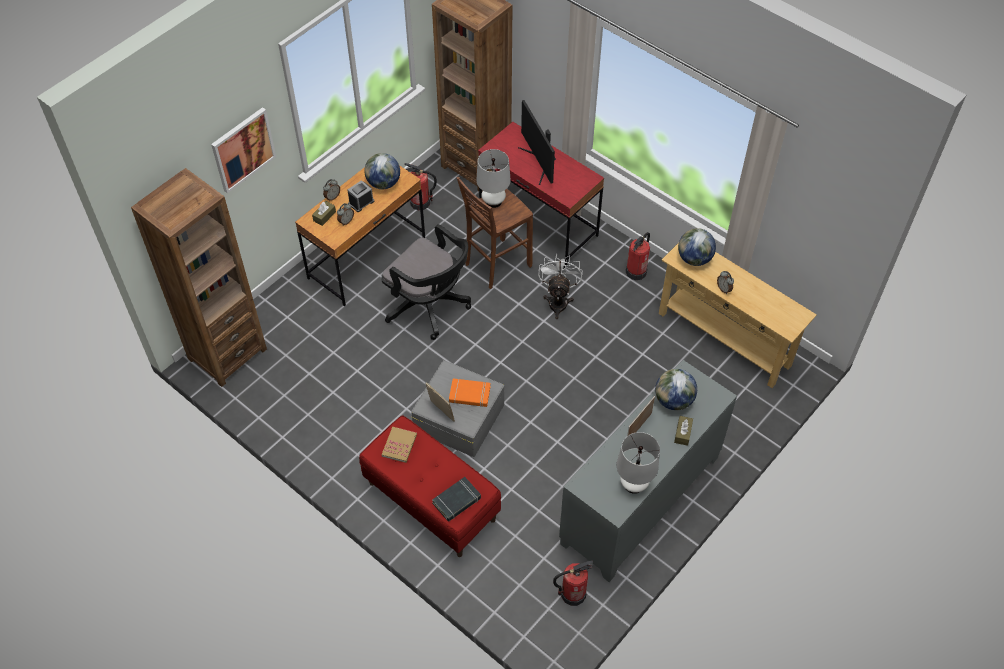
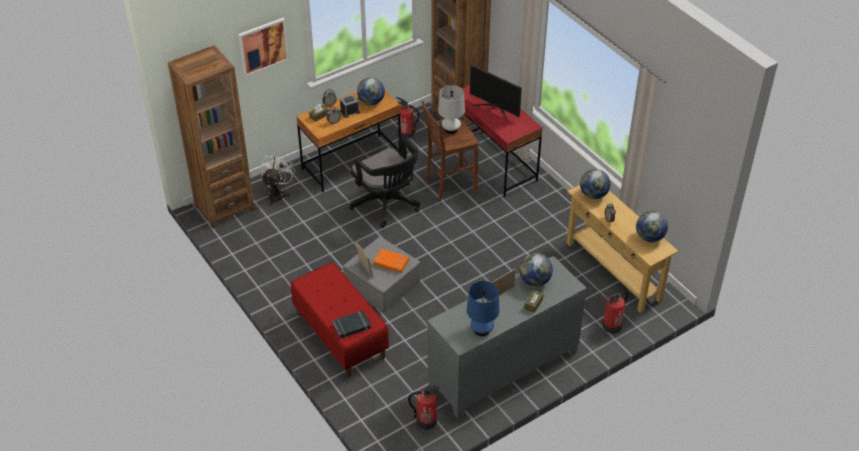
camera: 15 degrees right, 10 degrees down
(399, 445) = (322, 281): book -> none
(539, 162) = (495, 108): monitor -> monitor turned 45 degrees counterclockwise
(558, 300) = (489, 219): white fan -> white fan (277, 194)
(634, 484) = (482, 330): white table lamp -> blue table lamp
(636, 271) = (559, 211): fire extinguisher -> fire extinguisher (612, 326)
(778, 303) = (649, 237): none -> globe

